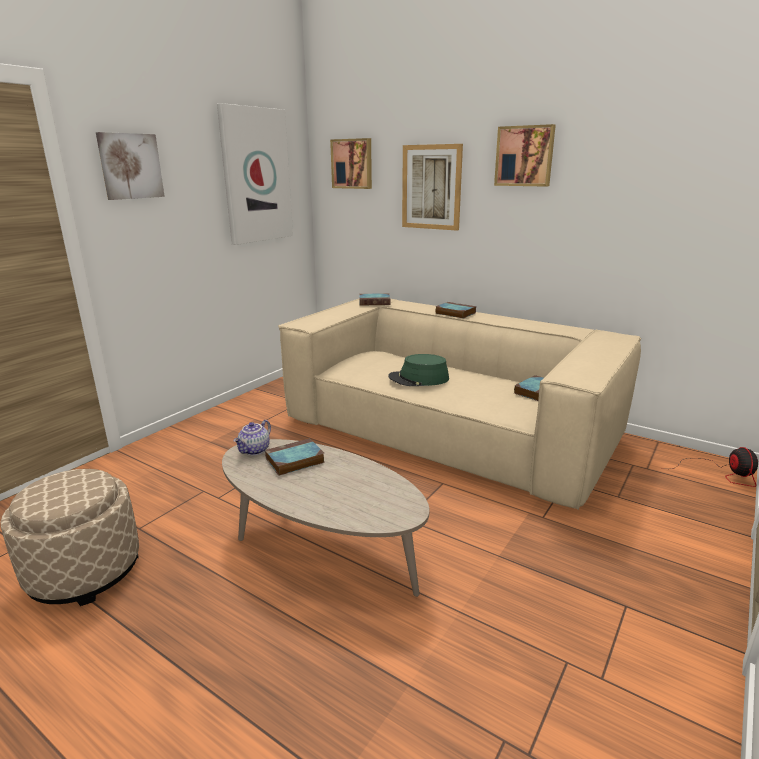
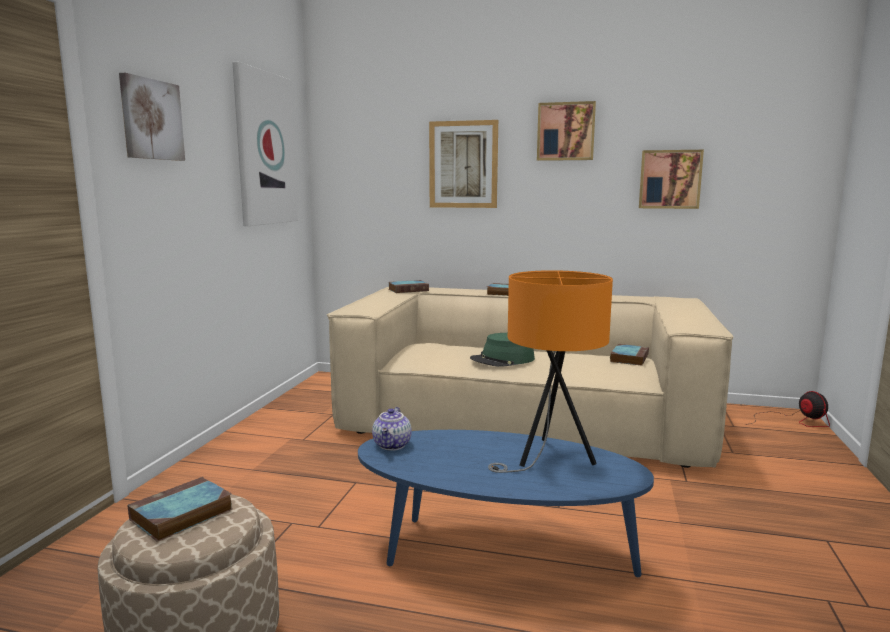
camera: 20 degrees left, 10 degrees down
(294, 461) = (452, 448): book -> book (180, 515)
(322, 550) = (496, 555): beige coffee table -> blue coffee table
(352, 164) = (365, 142): picture -> picture (670, 179)
(357, 485) = (548, 459): none -> orange table lamp

